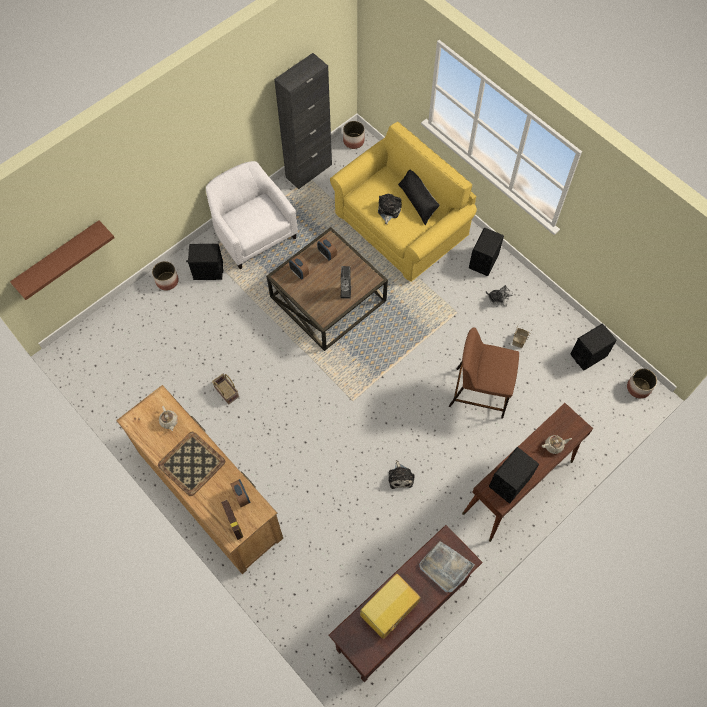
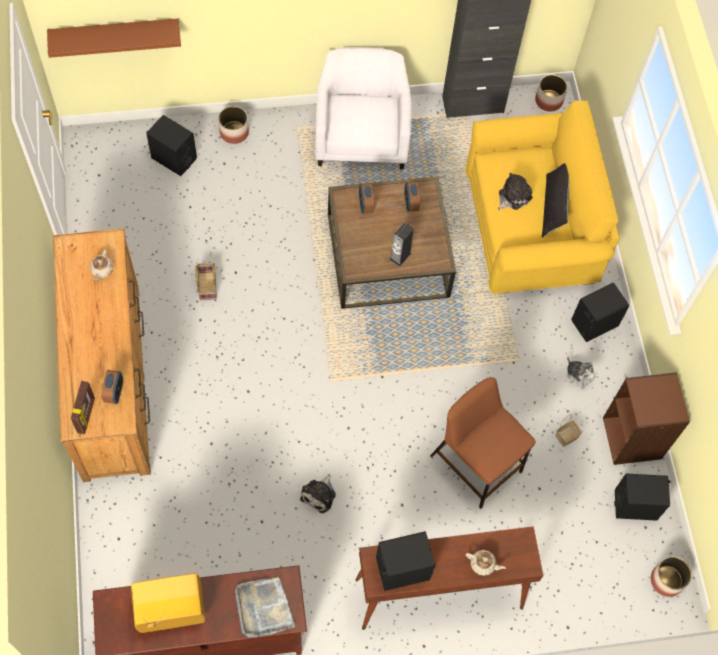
camera: 30 degrees right, 0 degrees up
(191, 464) = (91, 327): tray -> none
(208, 271) = (283, 148): black speaker -> black speaker (174, 158)
(557, 316) = (632, 438): none -> brown bookcase

